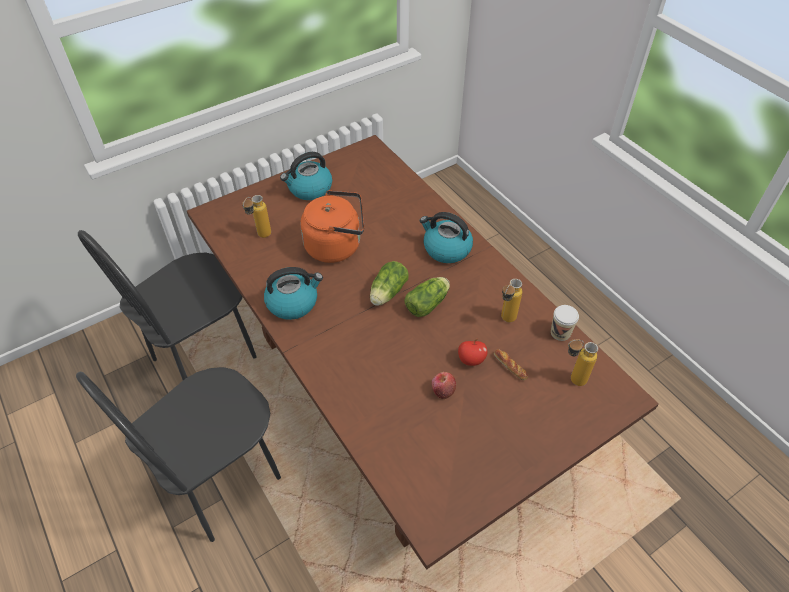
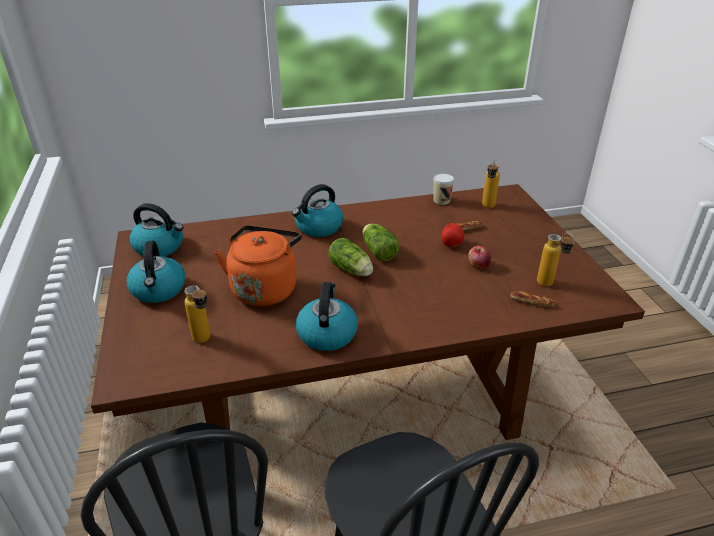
camera: 70 degrees left, 15 degrees down
(364, 165) = (160, 247): none -> kettle
(397, 448) = (532, 302): none -> bread
(505, 321) = (418, 220): bottle -> bottle (549, 286)

